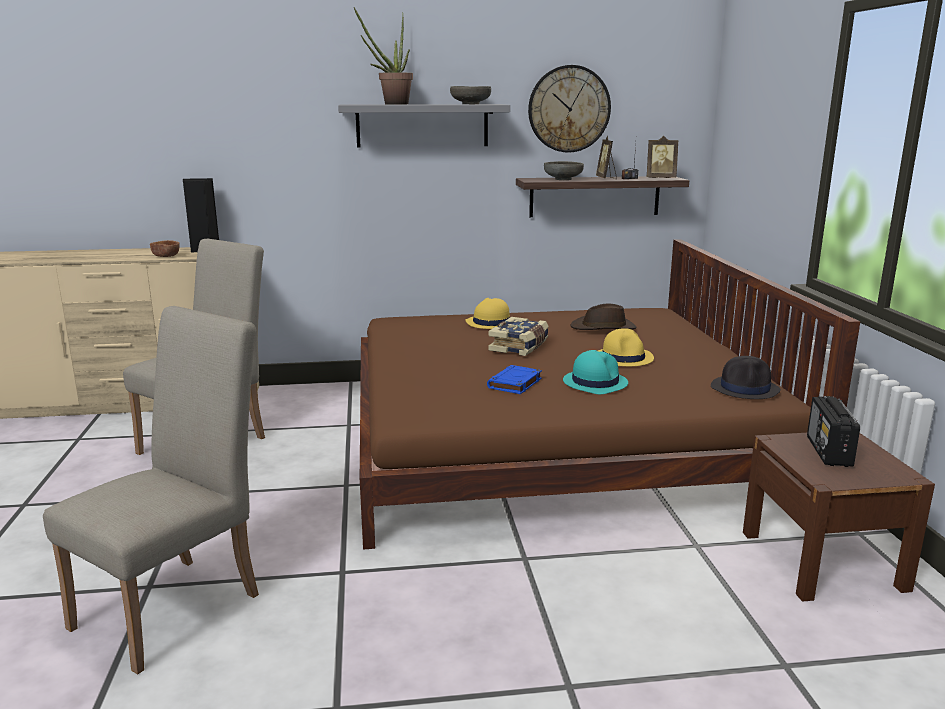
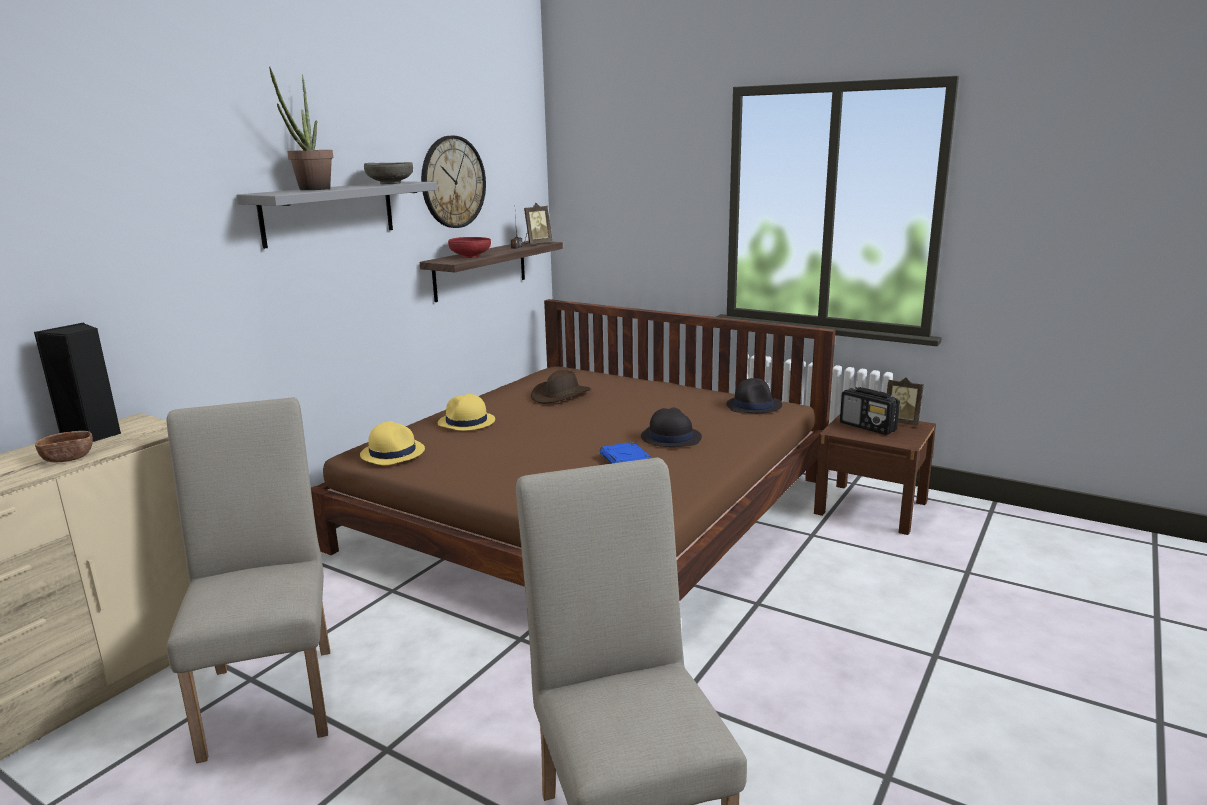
camera: 50 degrees left, 0 degrees up
(520, 347) = (549, 432): book -> none
(563, 179) = (470, 256): grey bowl -> red bowl
(595, 382) = (670, 437): turquoise hat -> black hat
(606, 178) = (499, 250): picture frame -> picture frame (902, 422)
(623, 358) = (637, 413): yellow hat -> yellow hat (392, 453)

